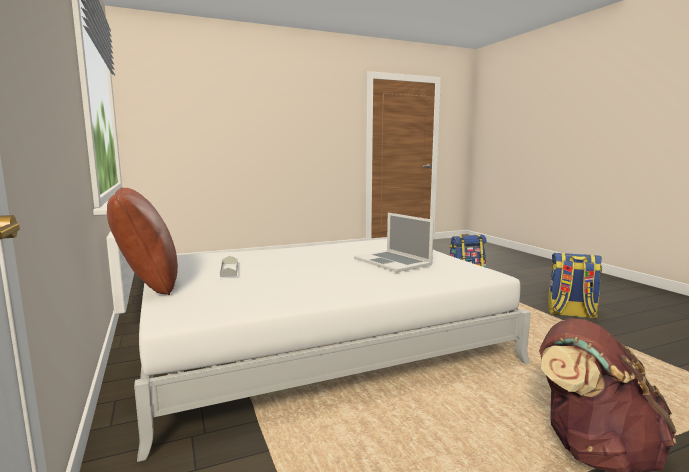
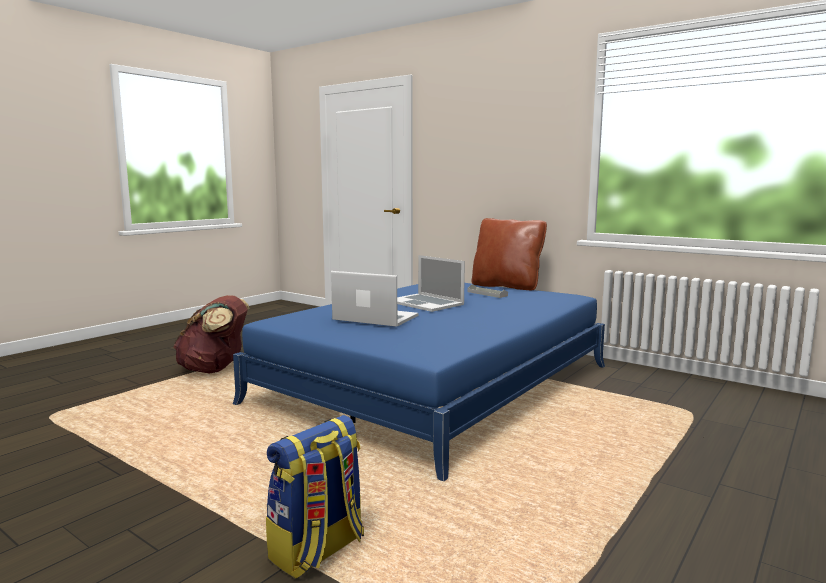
camera: 150 degrees right, 0 degrees up
(318, 269) = (425, 303): none -> laptop
(319, 342) = (435, 384): white bed -> blue bed
(570, 314) = (120, 496): backpack -> none

